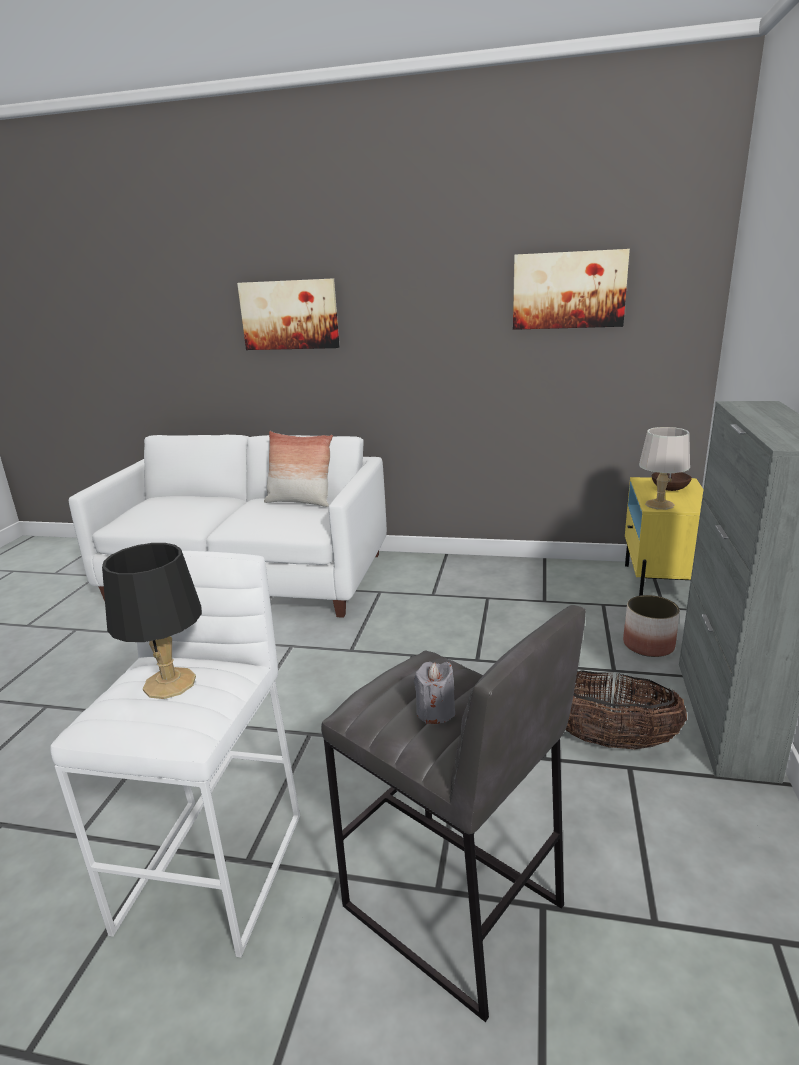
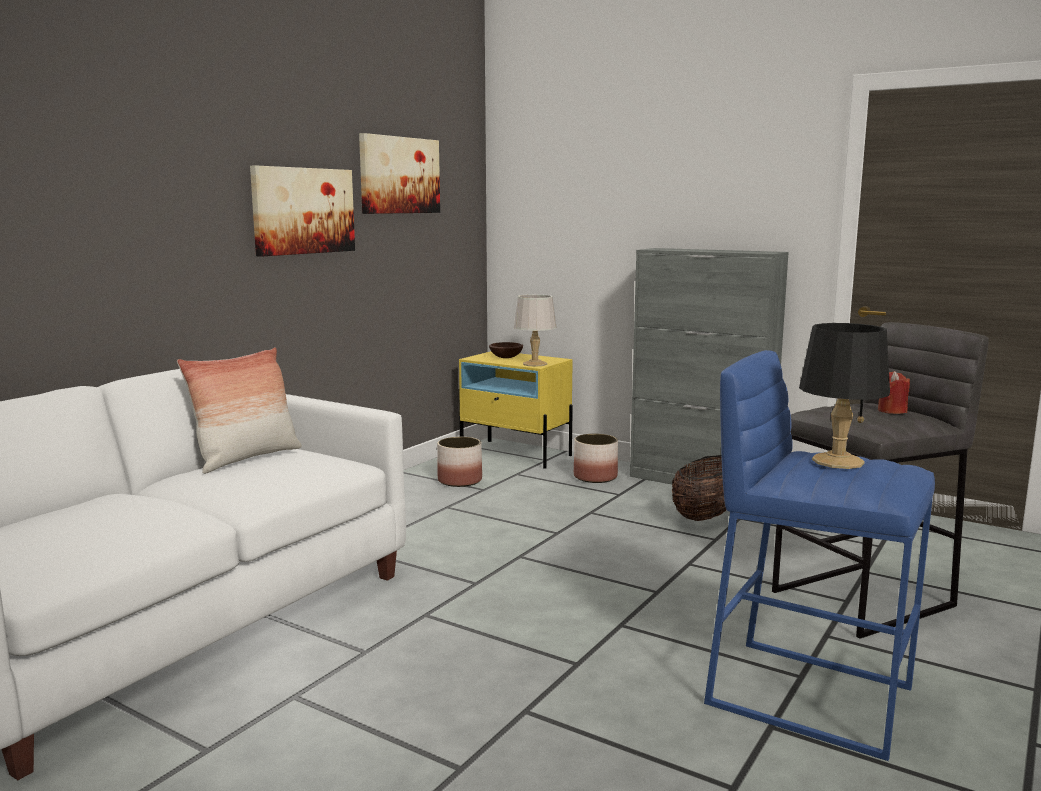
camera: 70 degrees left, 10 degrees down
(215, 869) = (808, 694): white stool -> blue stool
(289, 315) = (114, 185): picture -> picture (303, 211)
(435, 712) = (892, 410): grey candle -> red candle
(553, 585) = (460, 480): none -> planter

